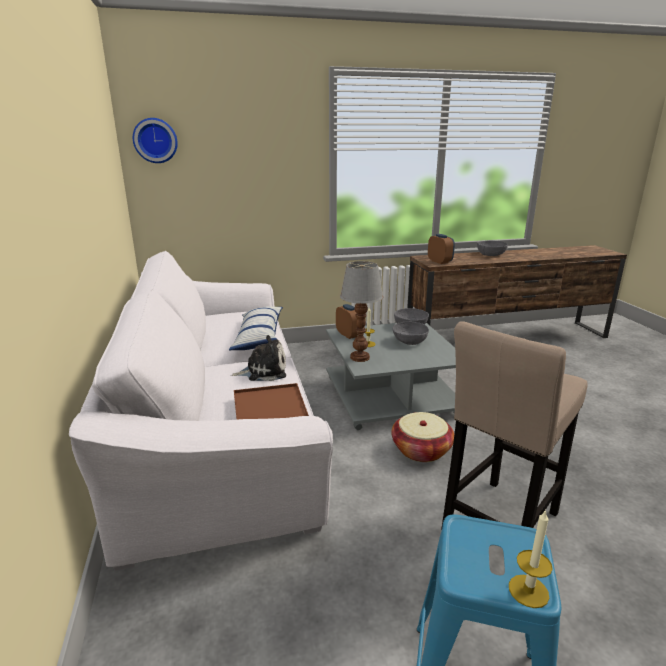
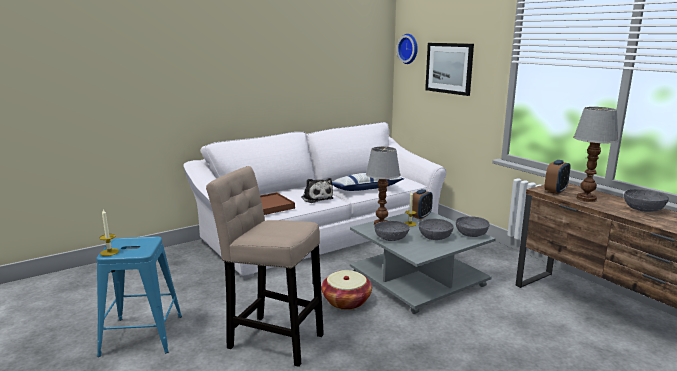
camera: 70 degrees right, 5 degrees down
(239, 163) = (449, 68): none -> picture
(403, 360) = (391, 238): none -> grey bowl
(462, 260) = (585, 198): none -> table lamp

